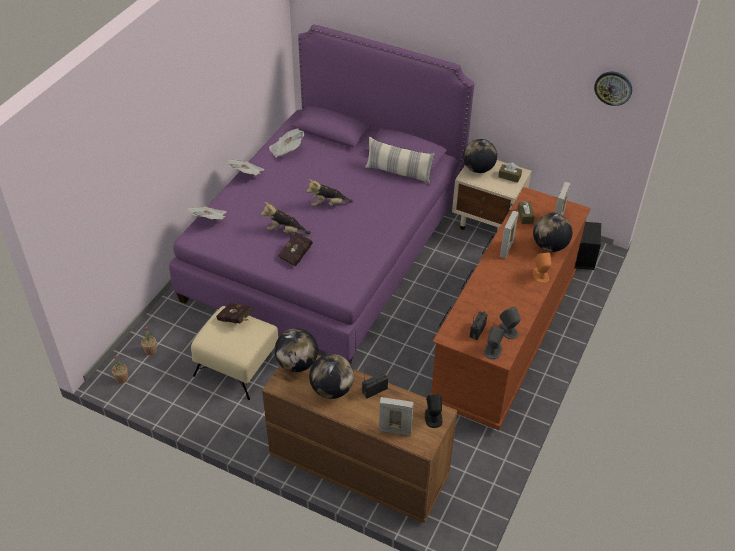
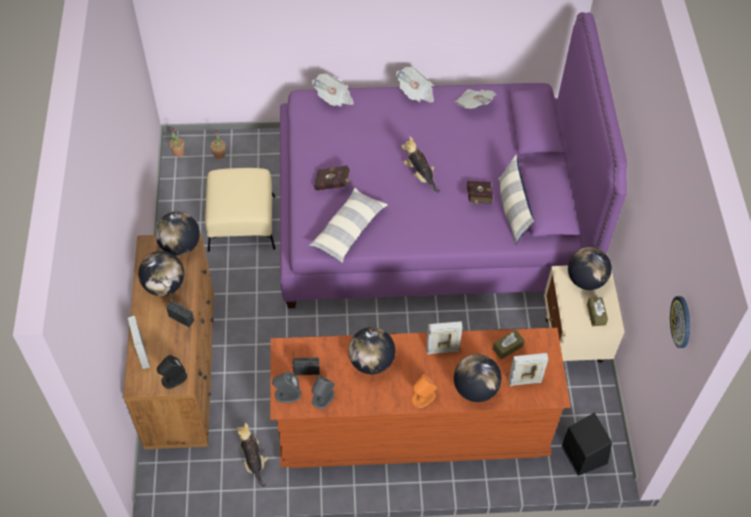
camera: 60 degrees right, 10 degrees up
(236, 320) = (251, 187): red book -> red book (478, 199)
(285, 231) = (359, 160): plush toy -> plush toy (253, 461)
(349, 264) = (348, 230): none -> pillow
(493, 291) = (371, 362): none -> globe

